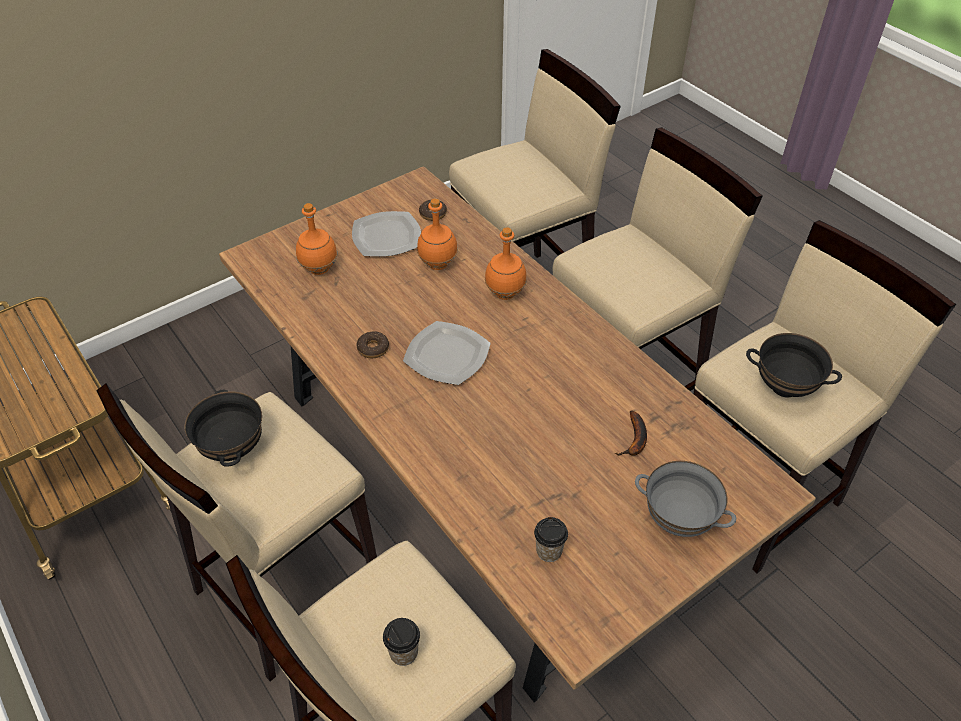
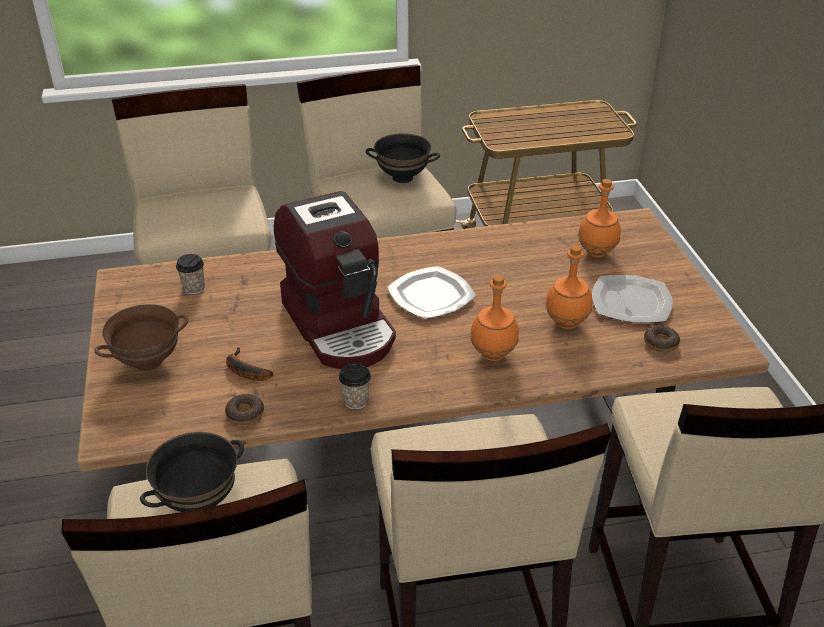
camera: 115 degrees right, 10 degrees down
(373, 348) = (468, 259): donut -> donut (245, 414)
(403, 652) = (186, 208): cup -> cup (356, 401)
(529, 400) = (340, 325): none -> coffee machine
(678, 520) = (148, 362): grey bowl -> brown bowl

